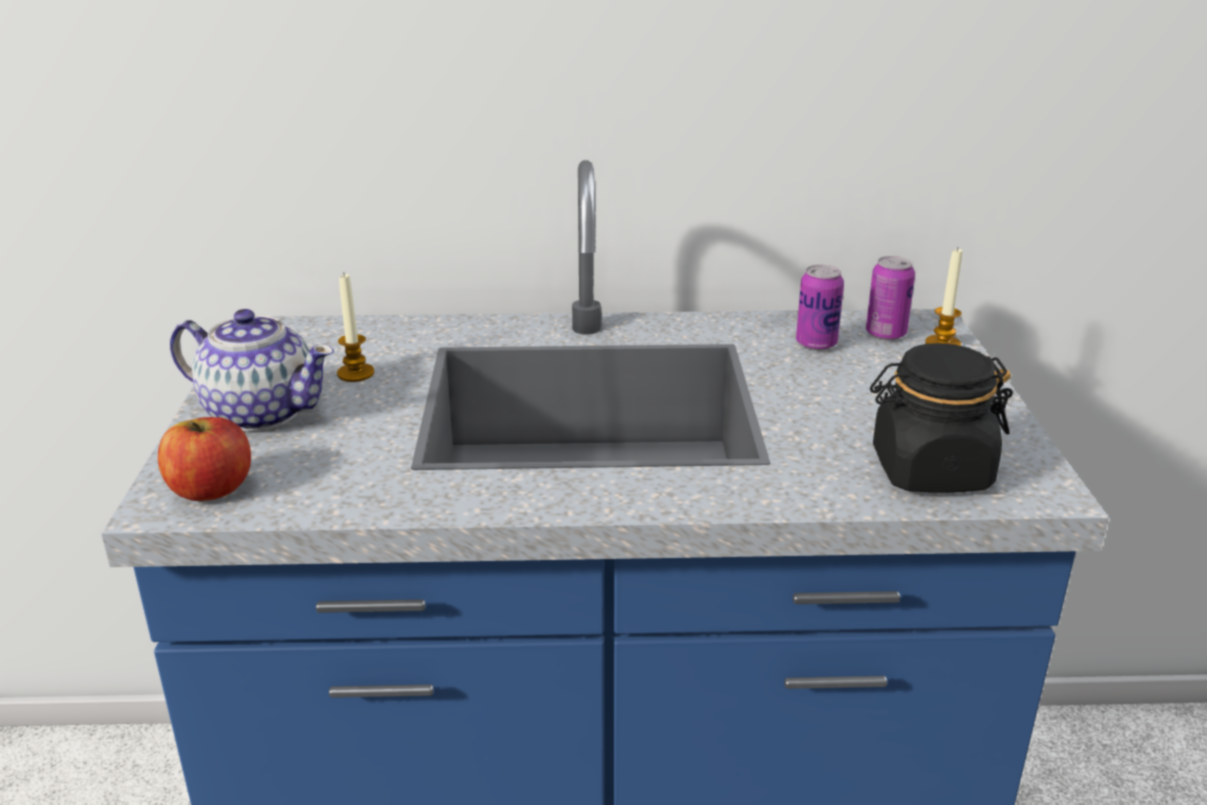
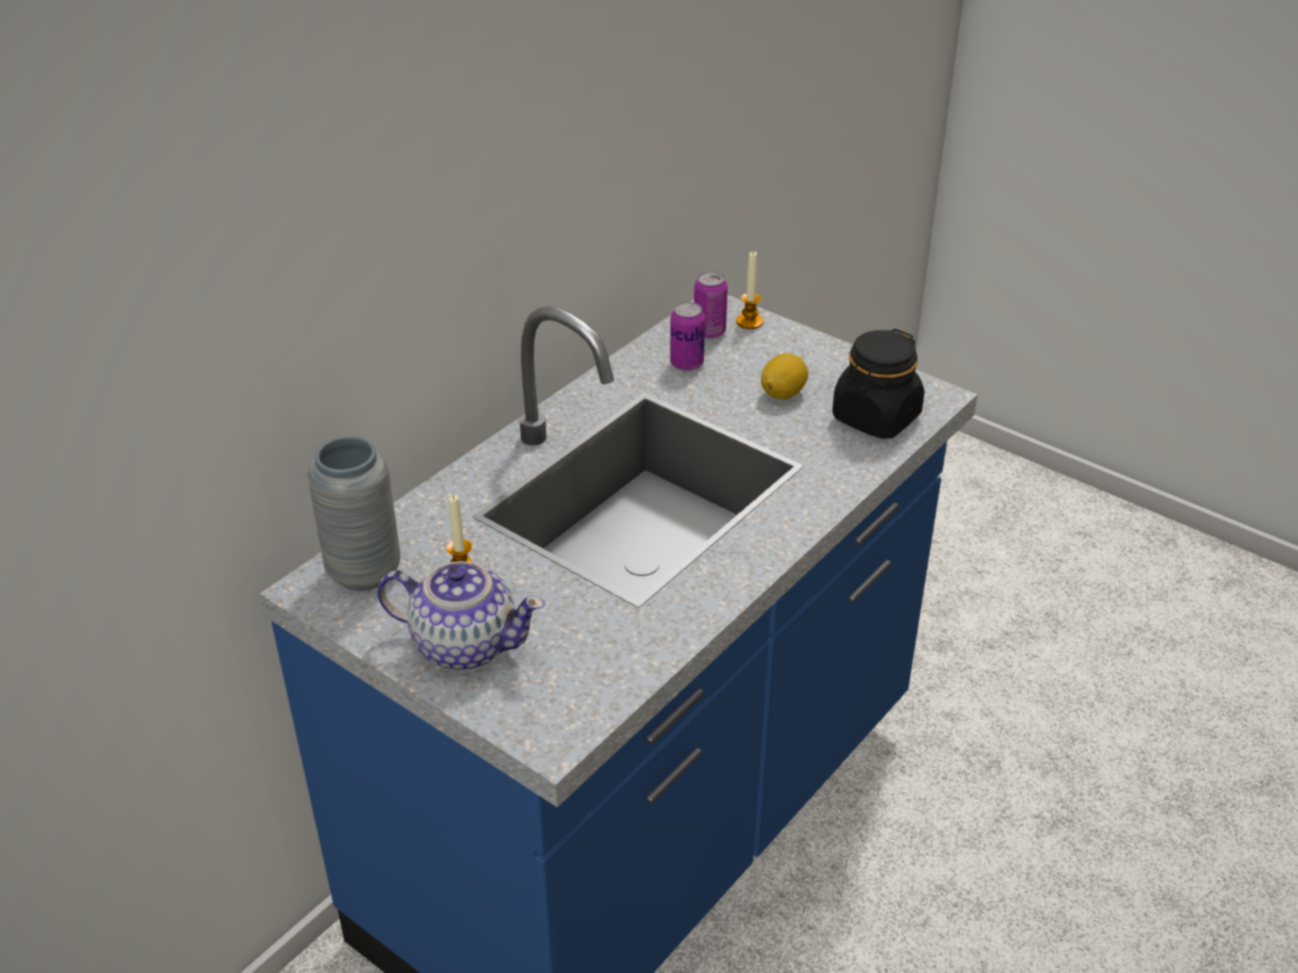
camera: 50 degrees left, 10 degrees up
(211, 489) = (557, 709): apple -> none
(260, 412) = (464, 644): teapot -> teapot turned 45 degrees clockwise
(308, 338) = (364, 572): none -> grey vase
(866, 405) = (783, 393): none -> lemon

